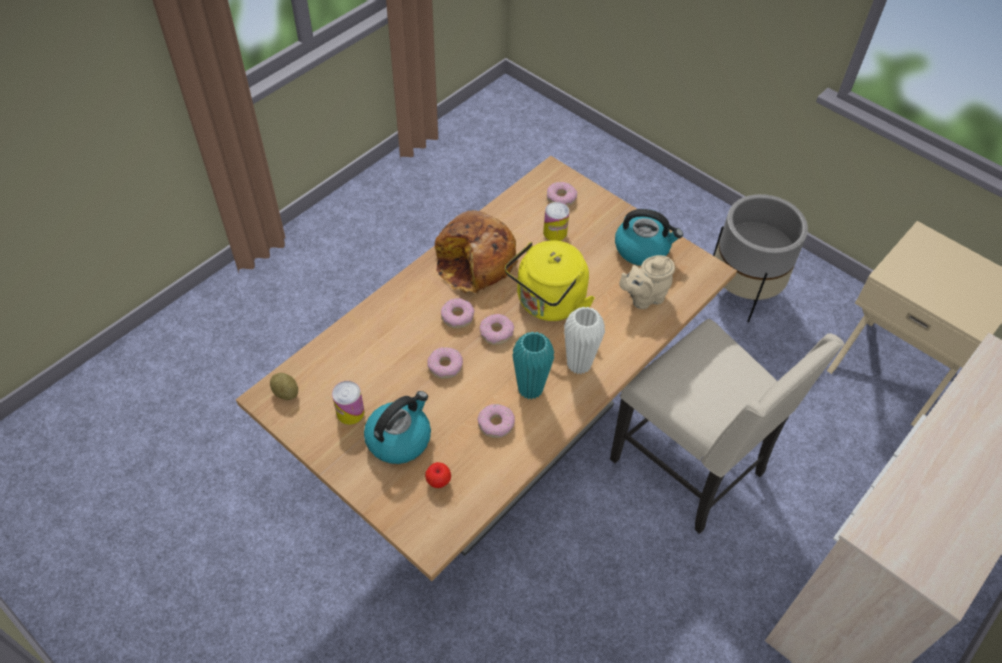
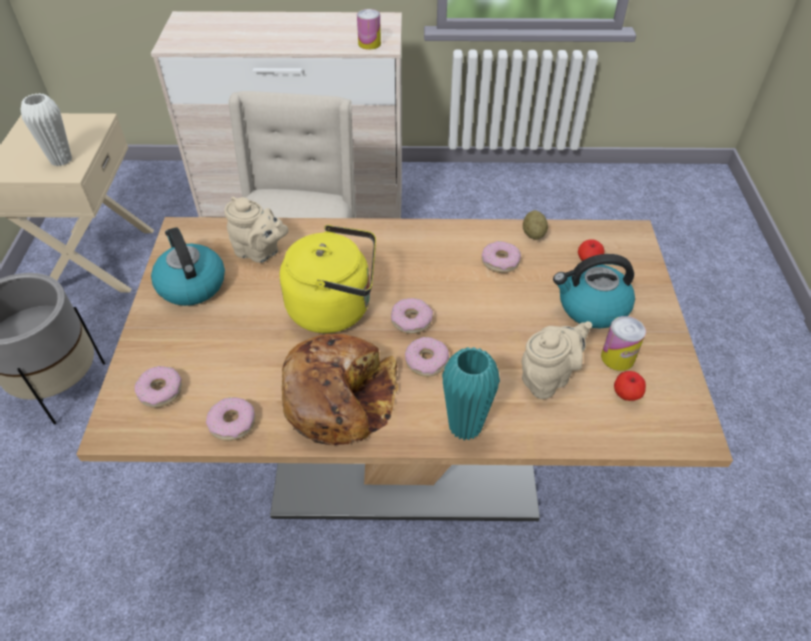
camera: 130 degrees left, 5 degrees down
(286, 392) = (670, 423): potato -> potato (533, 234)
(325, 390) = (626, 395): none -> apple
(379, 363) = (548, 378): none -> beige teapot
(445, 366) = (490, 329): donut -> donut (232, 423)
(530, 389) = (443, 263): turquoise vase -> turquoise vase (465, 427)
(555, 232) = (226, 362): can -> can (369, 44)
(579, 364) = (383, 250): white vase -> white vase (61, 160)

